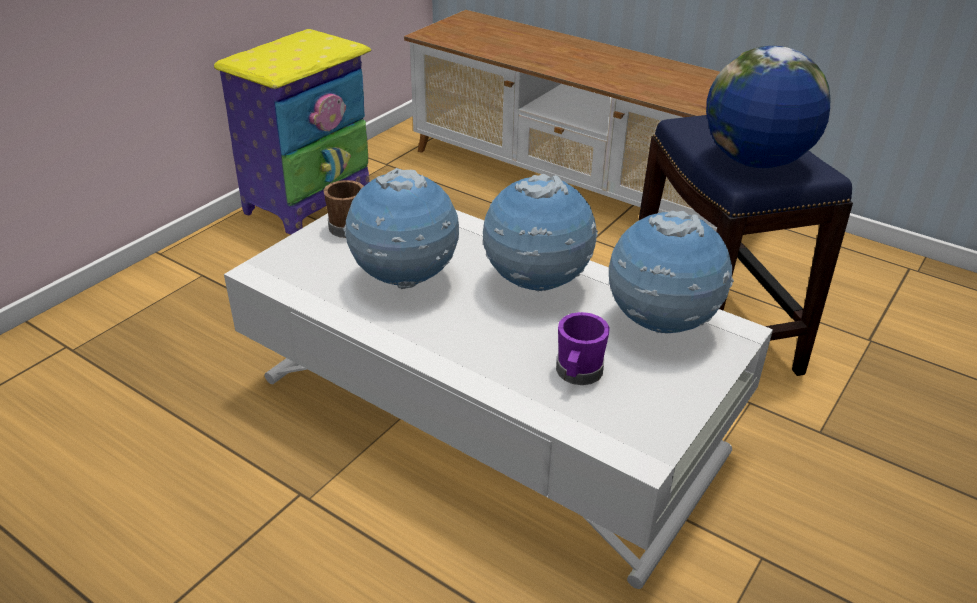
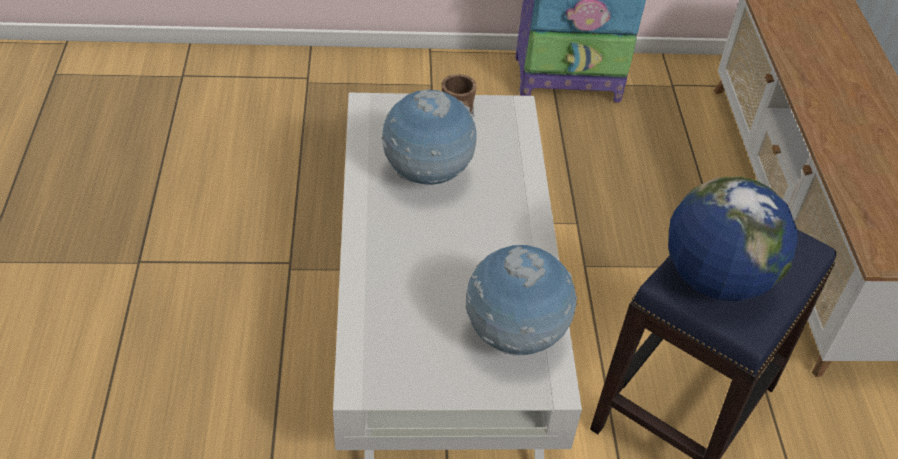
camera: 50 degrees right, 10 degrees up
(536, 285) = (493, 244): globe -> none
(577, 374) = (412, 315): purple mug -> none

